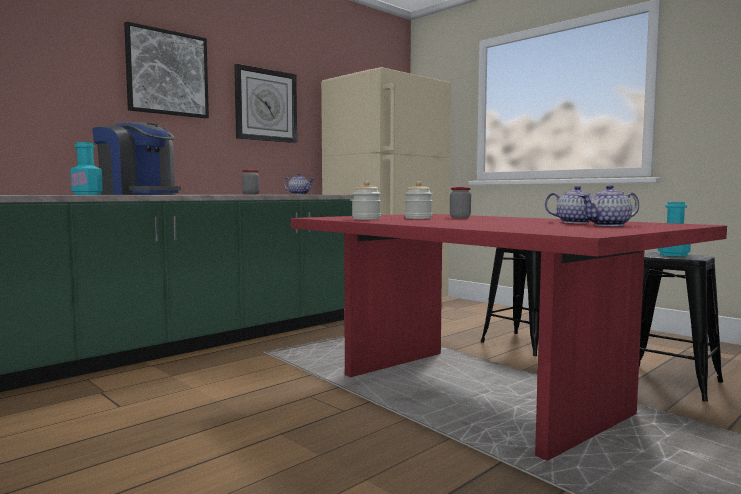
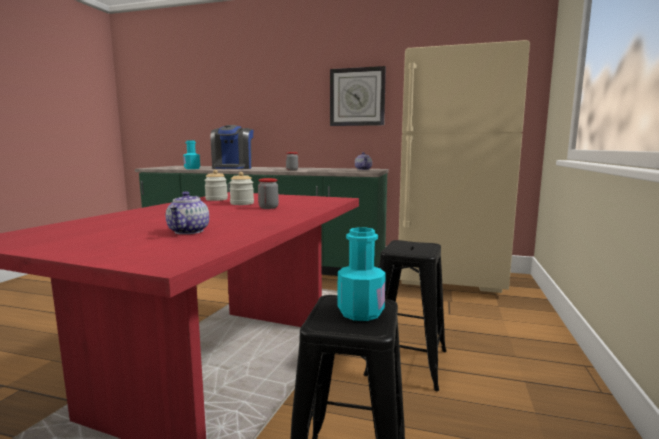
camera: 60 degrees right, 5 degrees up
(167, 73) = (282, 86): picture -> none
(608, 225) = (135, 240): teapot -> none

